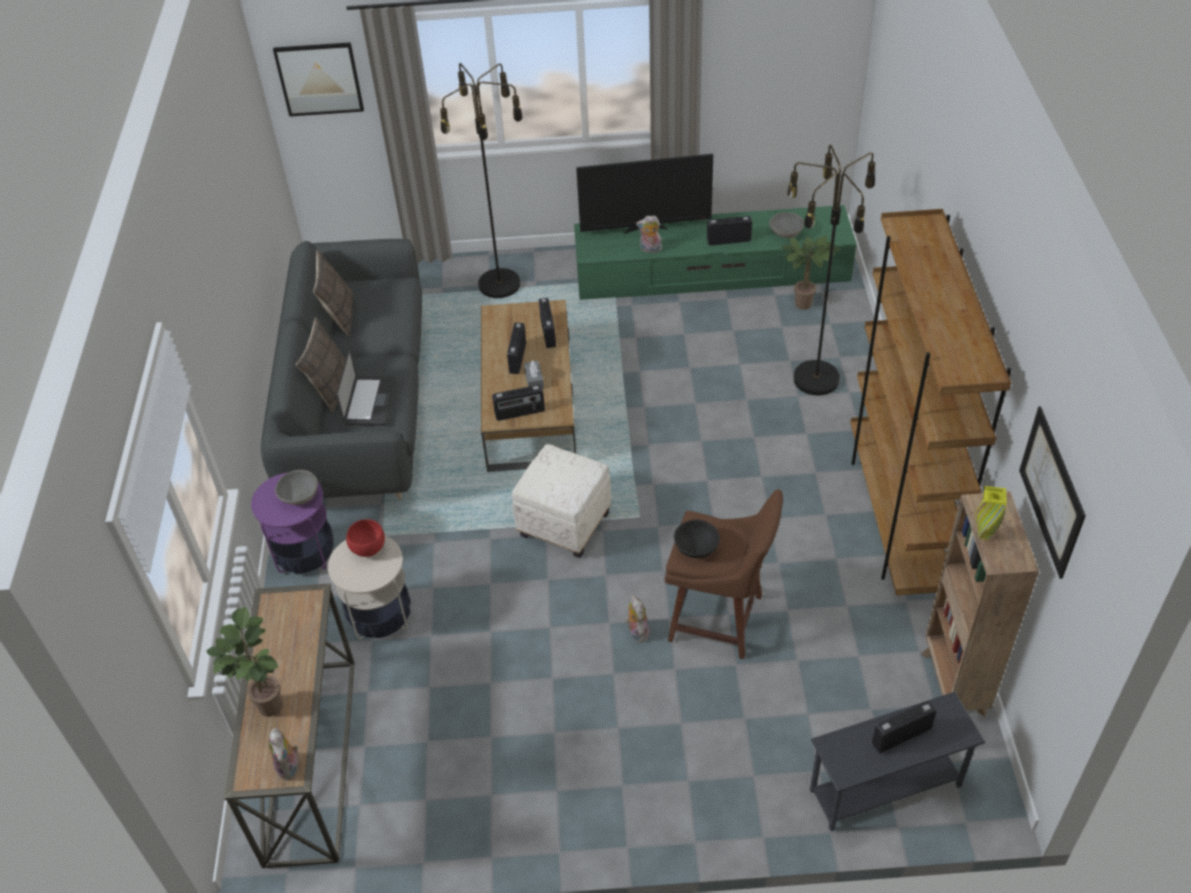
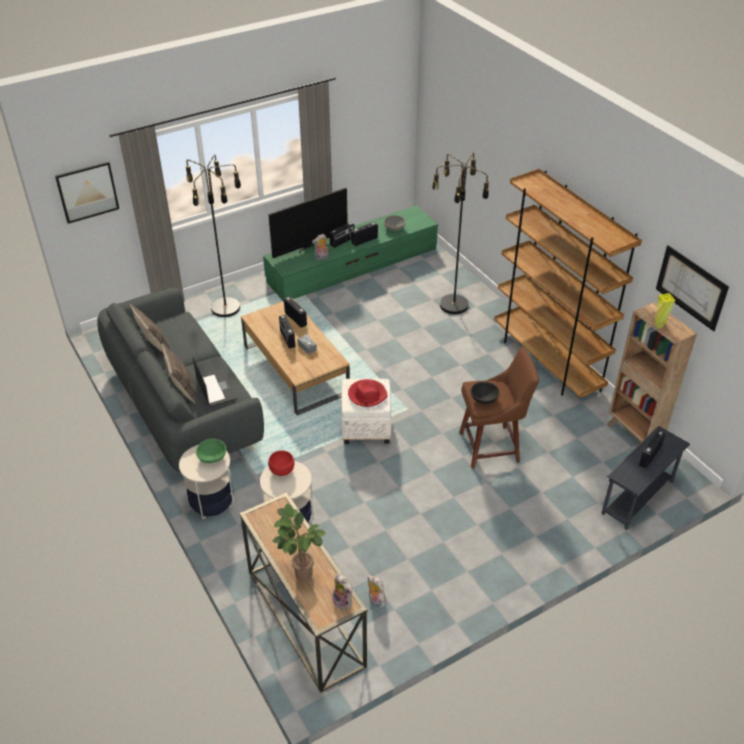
camera: 30 degrees left, 5 degrees down
(299, 496) = (212, 457): grey bowl -> green bowl
(305, 554) = (211, 503): purple side table -> beige side table
(520, 413) = (312, 368): radio -> radio (342, 241)
(559, 479) = (367, 394): none -> red hat
(636, 631) = (450, 470): plush toy -> plush toy (375, 601)
(806, 303) = (419, 267): potted plant -> none

